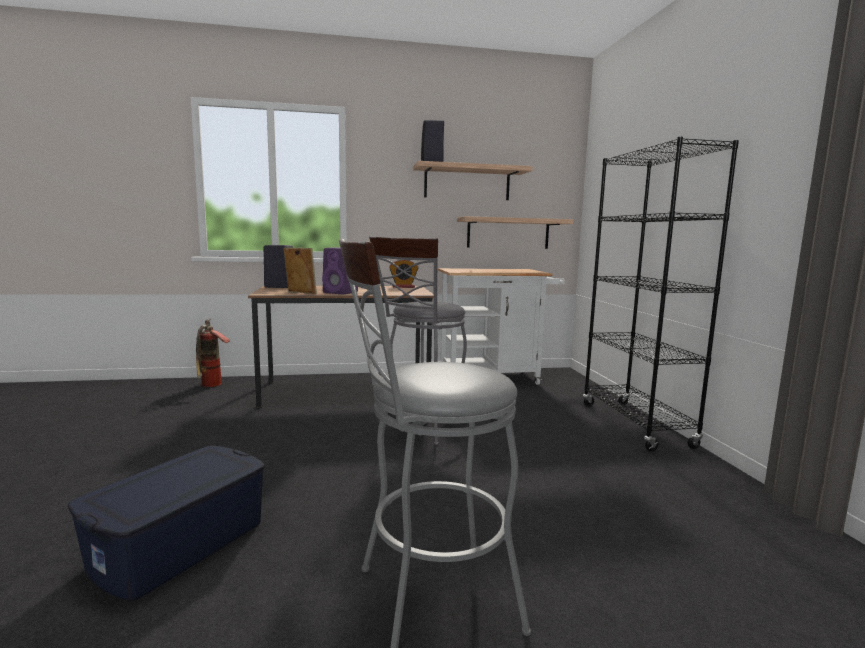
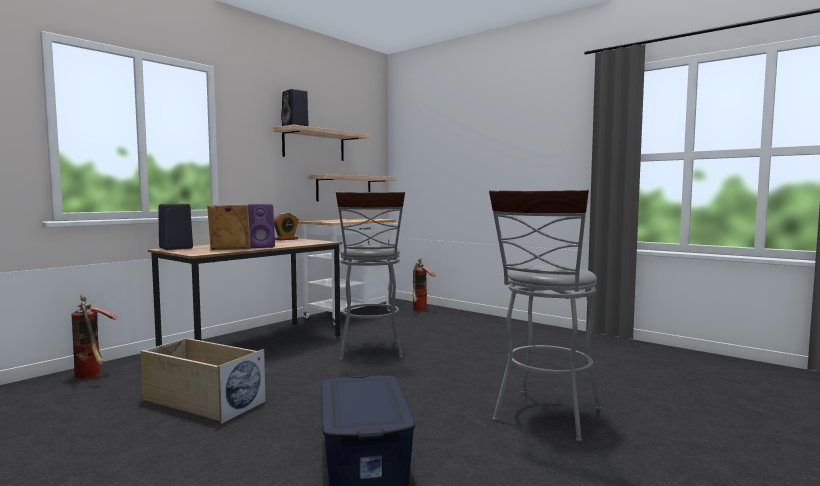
camera: 40 degrees left, 5 degrees down
(215, 430) = (202, 401): none -> beige storage box
(573, 391) = (420, 310): none -> fire extinguisher
(635, 425) = (485, 319): black bookcase -> none

